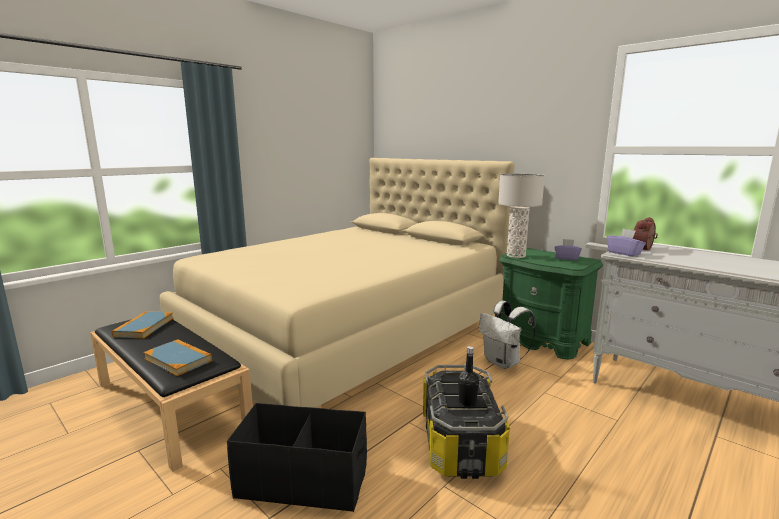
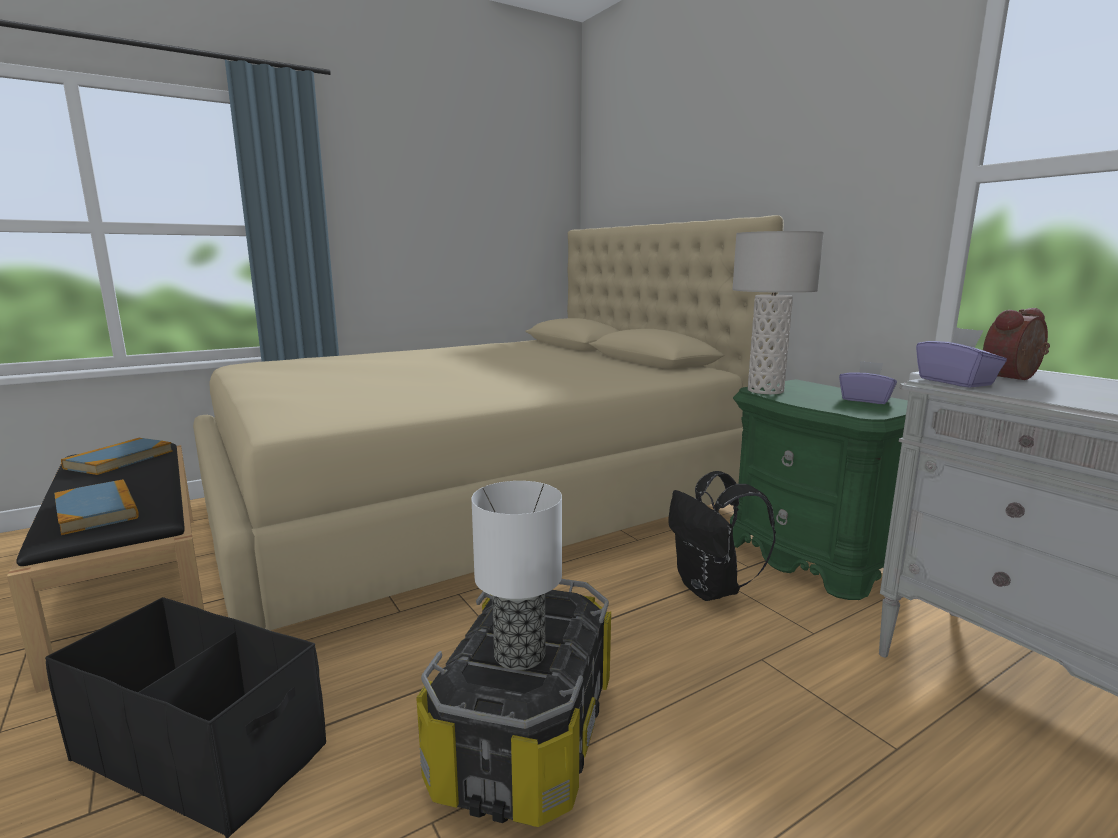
camera: 15 degrees right, 0 degrees up
(467, 402) = (520, 655): black bottle -> table lamp
(503, 363) = (711, 589): white backpack -> black backpack

